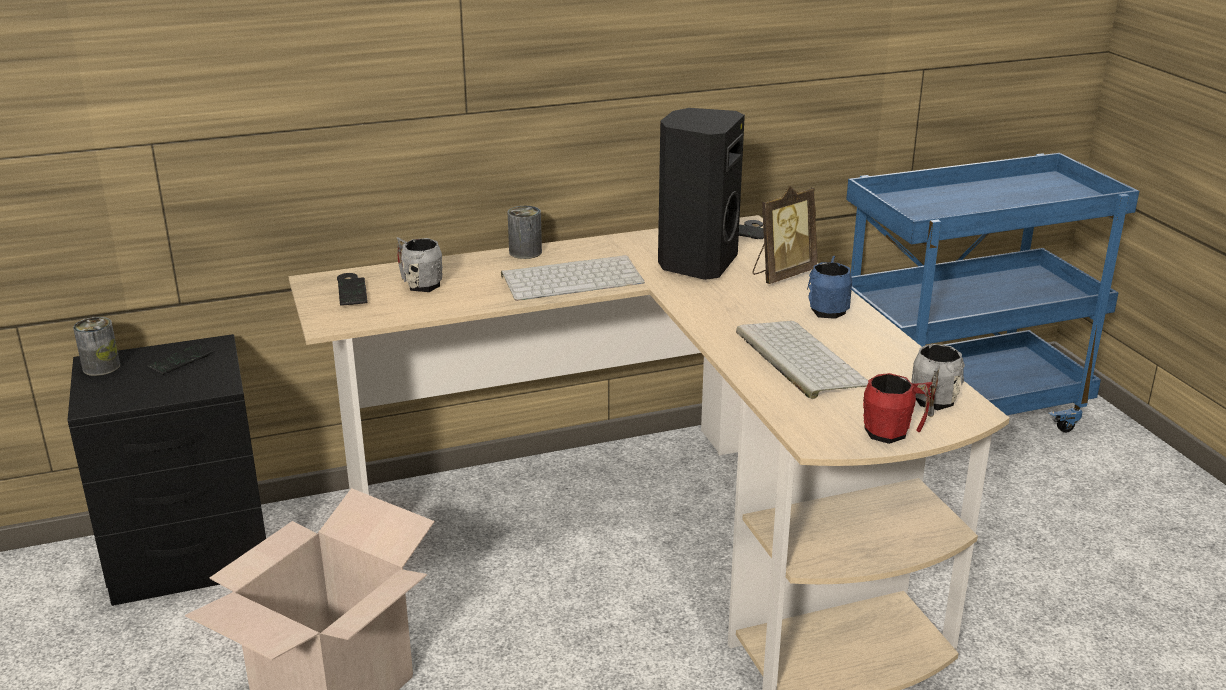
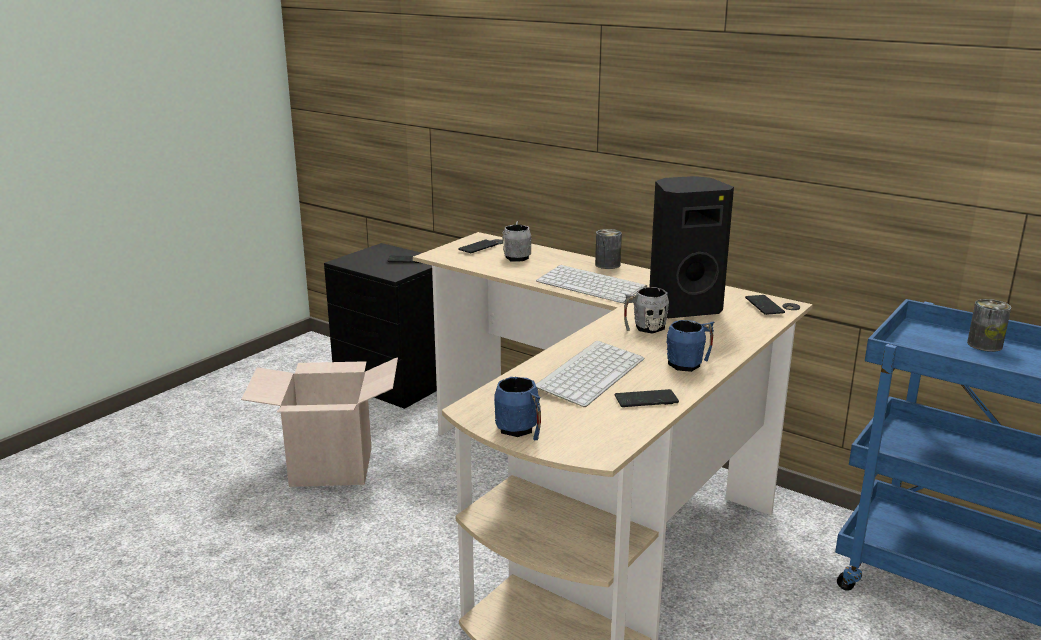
camera: 55 degrees right, 5 degrees down
(101, 367) = (378, 250): can -> can (984, 345)
(781, 274) = (719, 336): picture frame -> none
(885, 354) = (646, 400): none -> phone
(893, 432) = (520, 431): red mug -> blue mug
(932, 404) = (588, 435): grey mug -> grey mug (644, 328)

